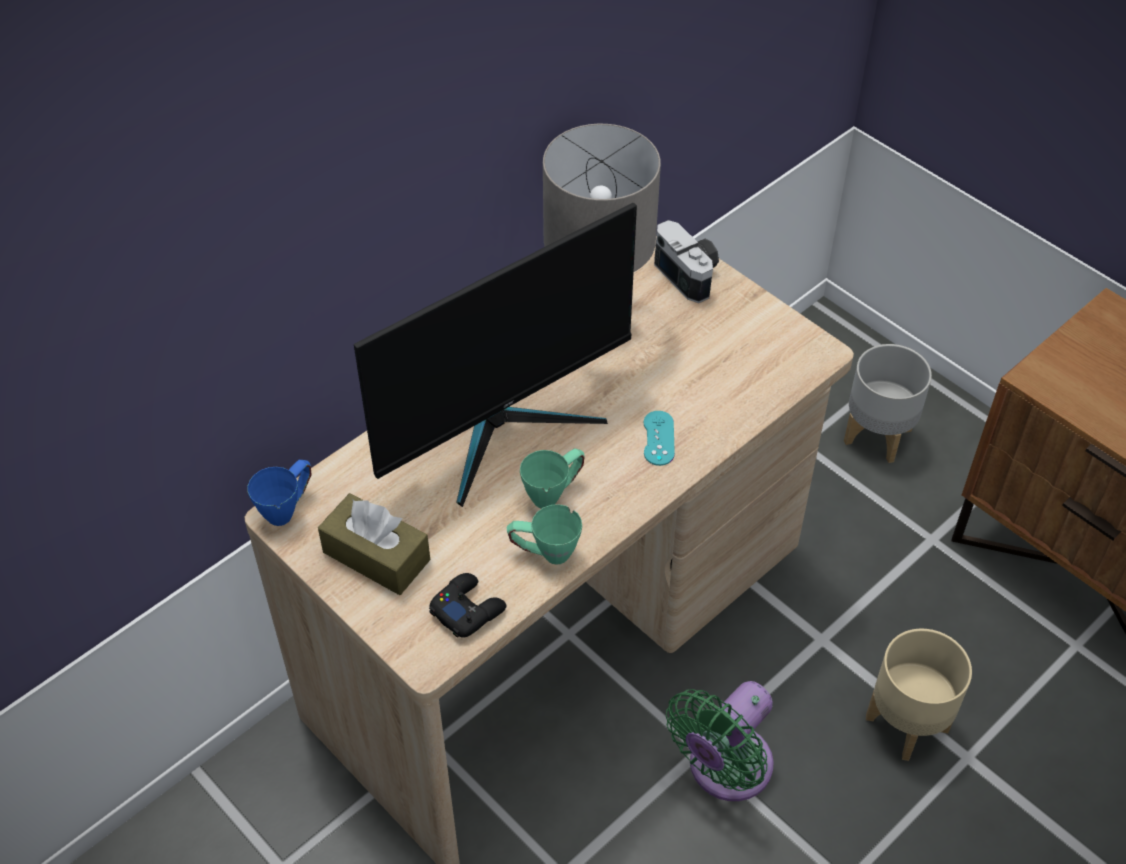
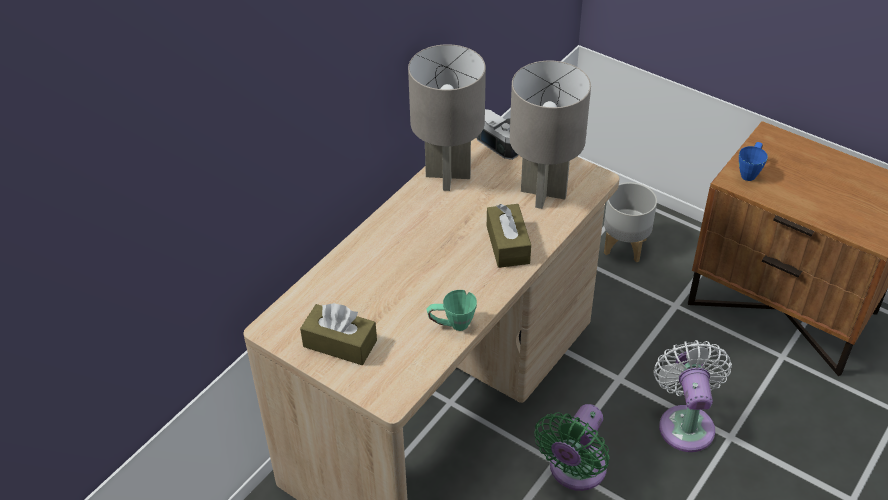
camera: 10 degrees left, 5 degrees down
(288, 508) = (272, 323): blue mug -> blue mug (749, 172)
(467, 609) = (410, 367): black game controller -> none
(504, 428) = (404, 252): monitor -> none
(554, 493) = (448, 288): green mug -> none
(658, 438) = (507, 244): turquoise game controller -> brown tissue box
(732, 365) = (544, 194): none -> grey table lamp
(905, 724) = (686, 423): beige planter -> white fan

